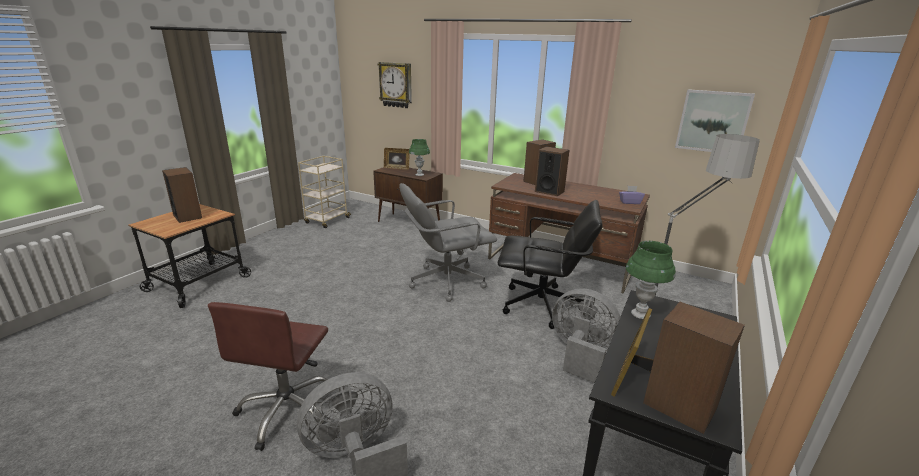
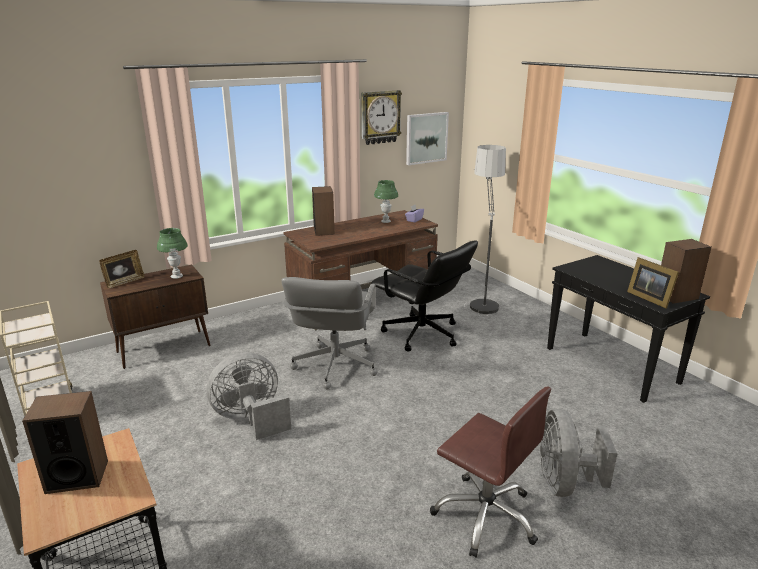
camera: 60 degrees left, 0 degrees up
(396, 85) = (71, 165): wall clock -> wall clock (380, 117)
(542, 306) = (422, 334): black office chair -> black office chair turned 90 degrees clockwise
(549, 191) = (356, 234): speaker -> none
(580, 355) = (498, 344): grey fan -> grey fan (251, 419)
(640, 314) = (585, 275): green table lamp -> green table lamp (386, 221)

